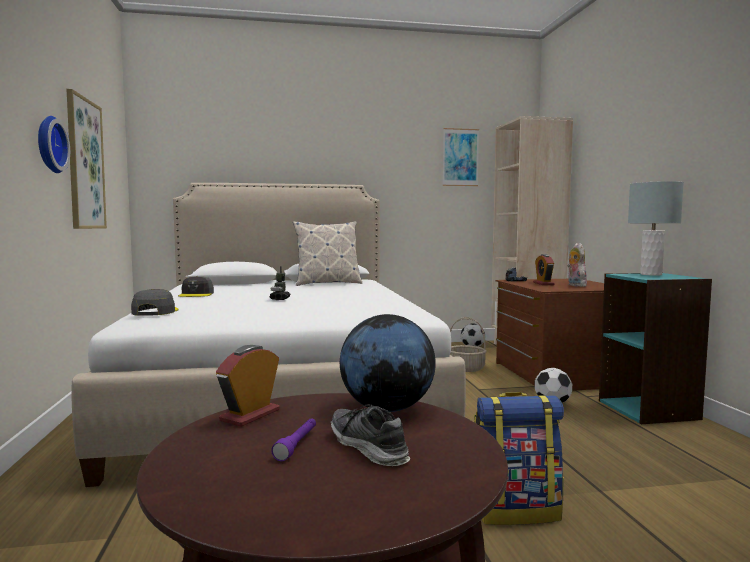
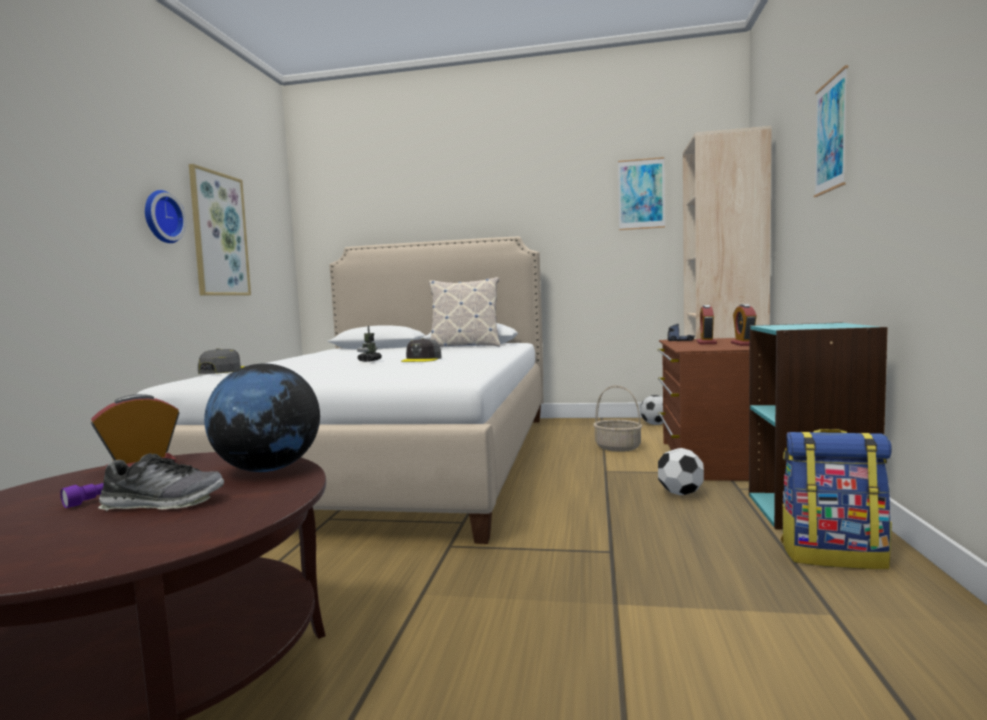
camera: 20 degrees right, 0 degrees up
(196, 294) = (311, 357): grey cap -> grey cap (422, 359)
(368, 447) = (163, 503): shoe -> shoe turned 105 degrees clockwise
(515, 510) = (482, 610): backpack -> backpack (833, 555)
(575, 285) = (744, 344): plush toy -> alarm clock
(645, 137) = (831, 135): none -> picture
(651, 274) = (812, 324): grey table lamp -> none

